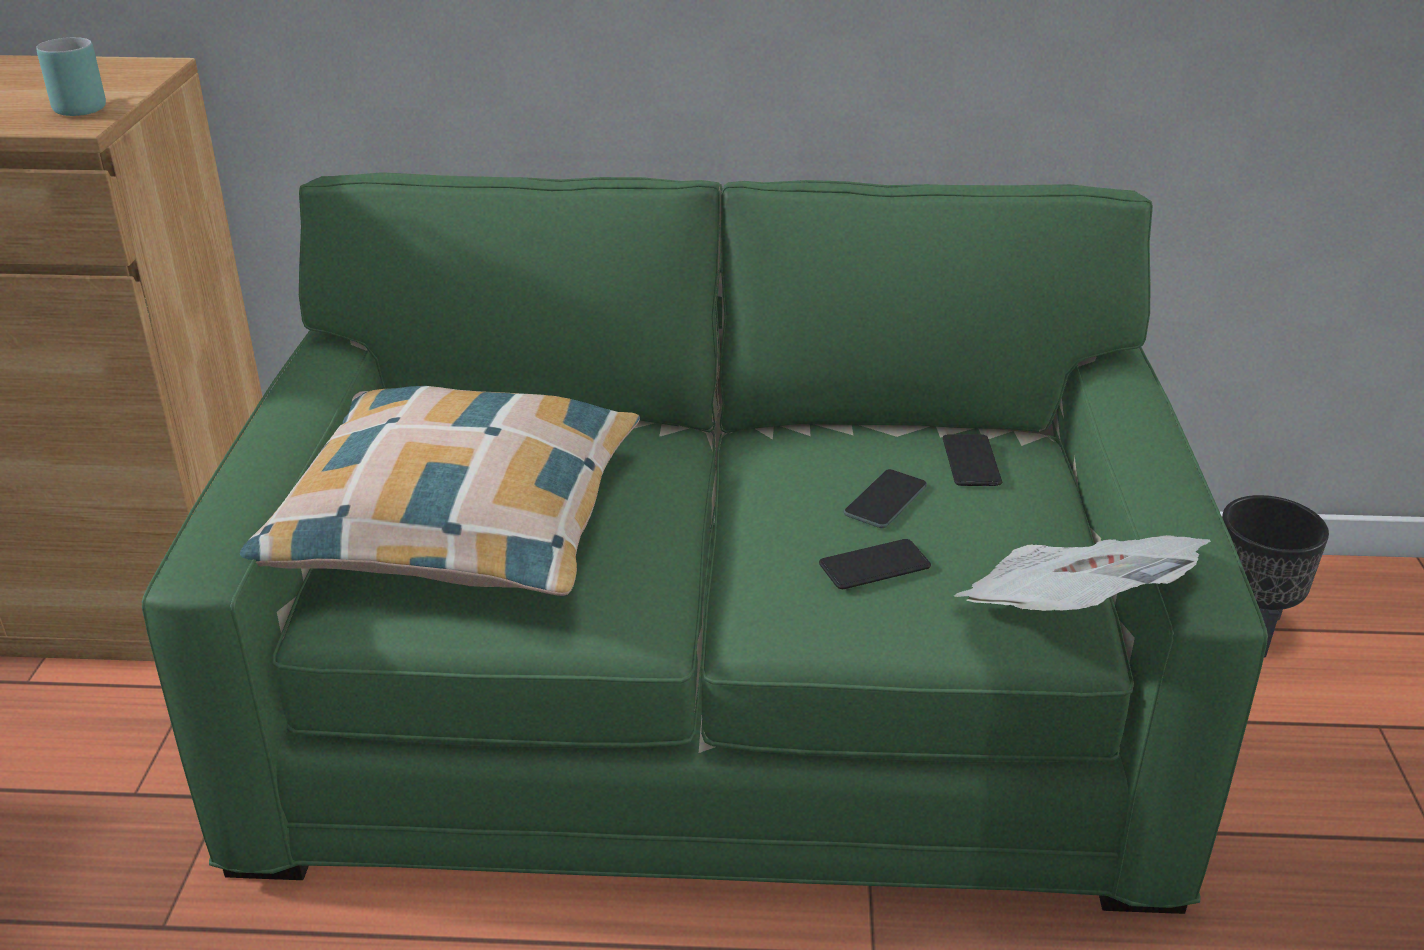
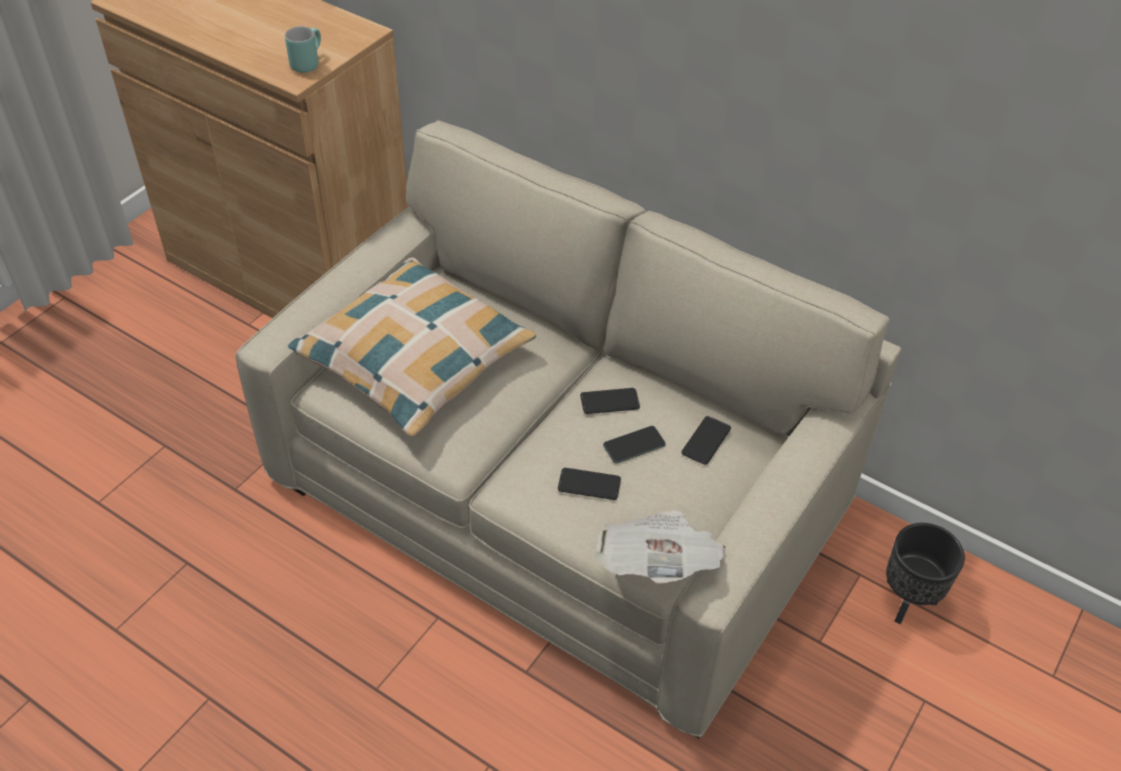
camera: 30 degrees right, 15 degrees up
(716, 696) = (562, 492): green sofa -> beige sofa
(800, 467) = (609, 402): none -> phone

